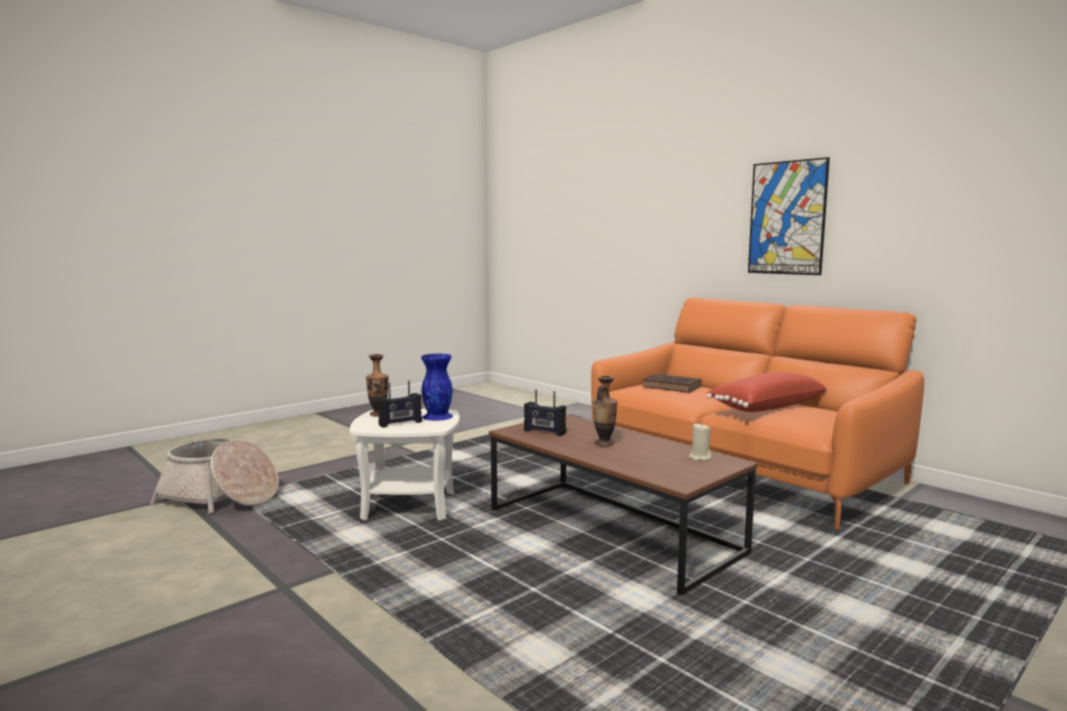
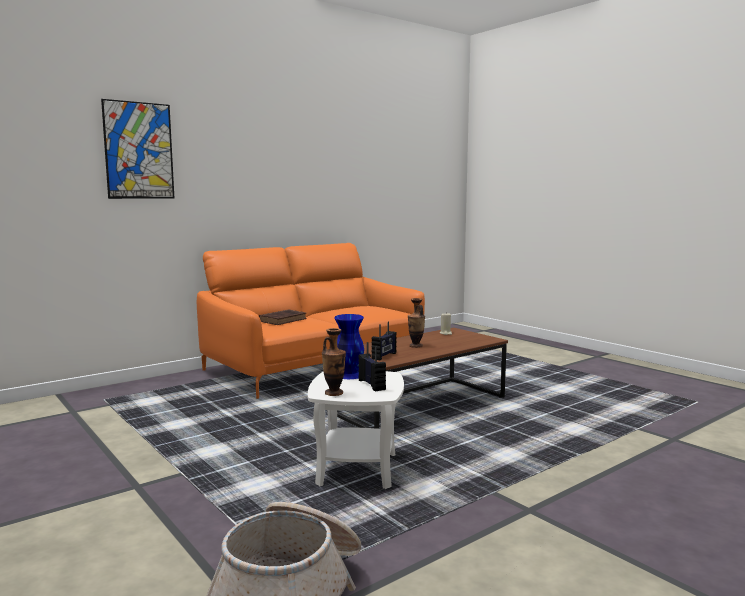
camera: 85 degrees left, 0 degrees up
(765, 407) = (351, 312): red pillow -> none
(787, 218) = (270, 184): picture -> picture (139, 150)

